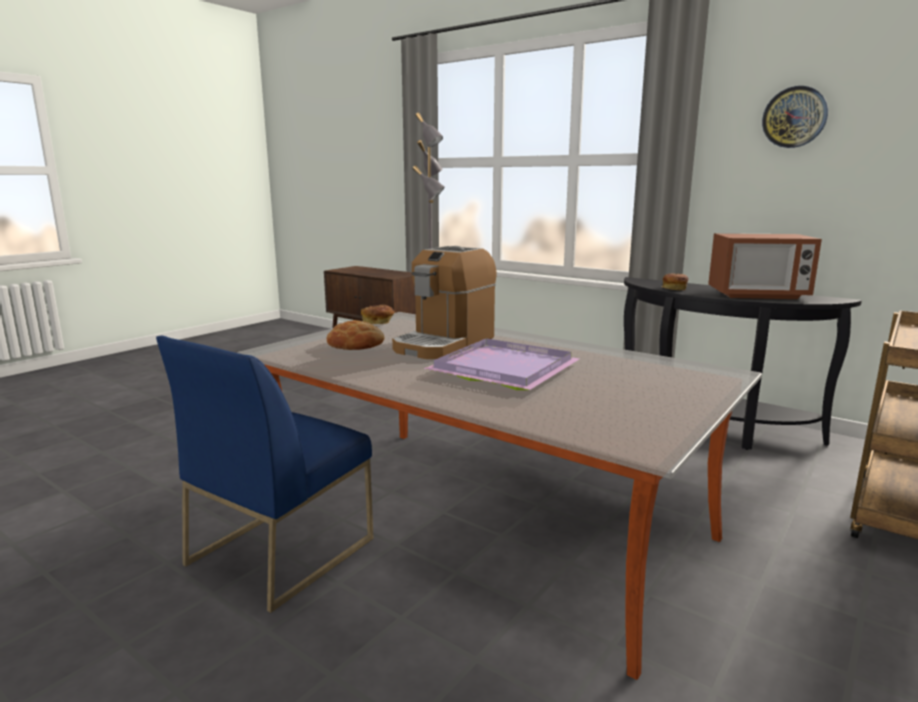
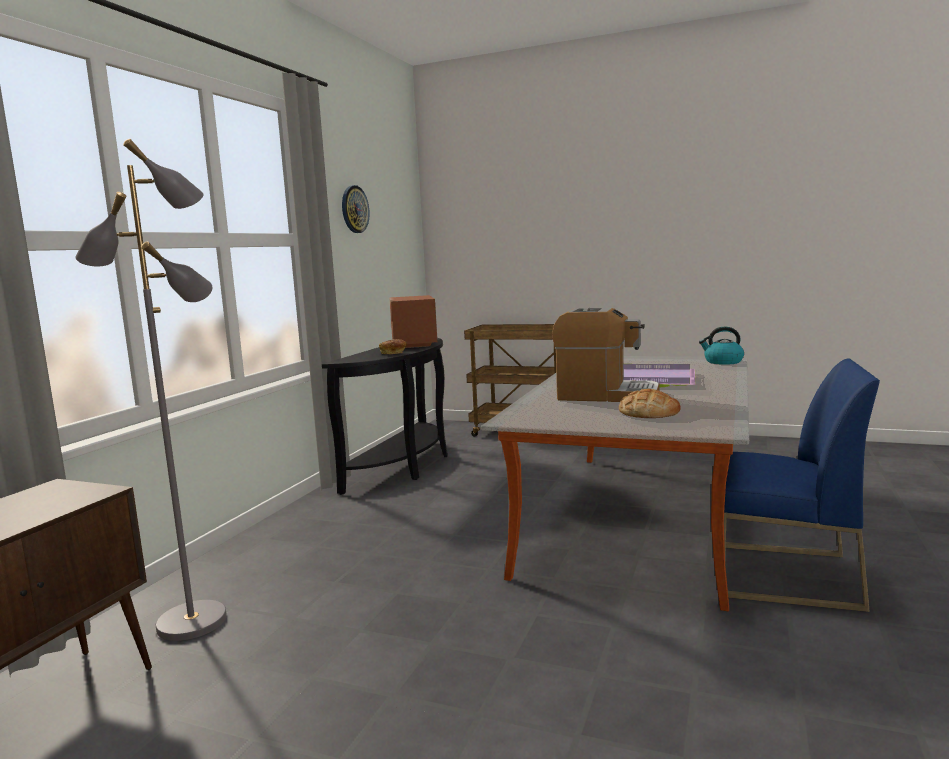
camera: 105 degrees left, 5 degrees down
(378, 322) = (552, 421): bread -> none
(613, 434) = (722, 362): none -> kettle

